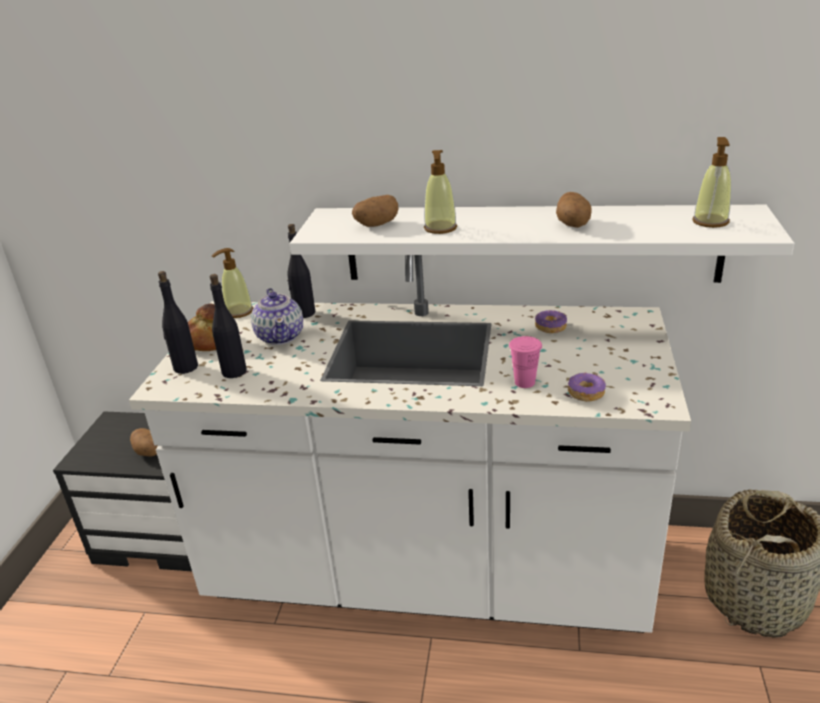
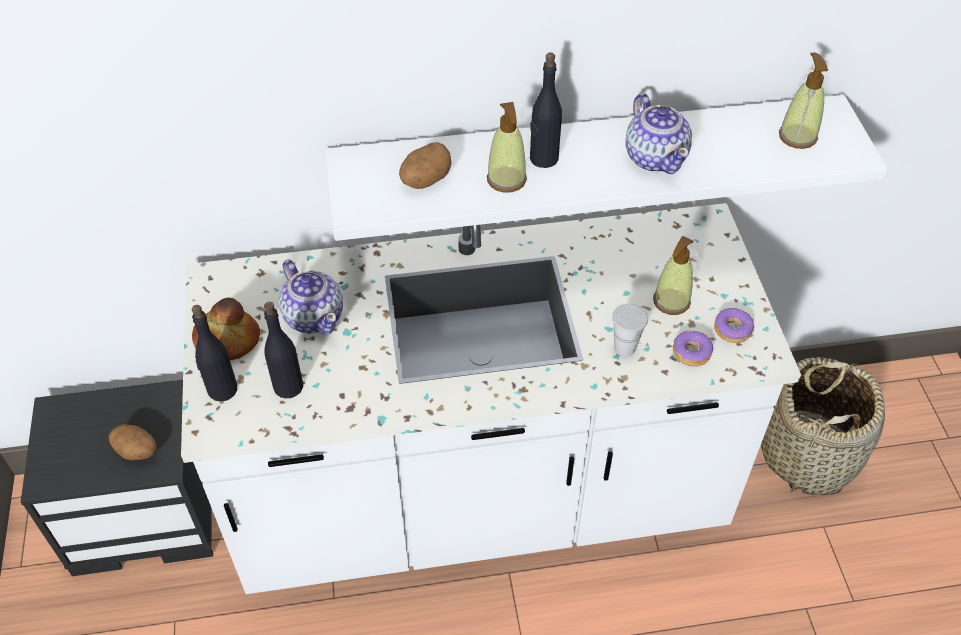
camera: 20 degrees left, 20 degrees up
(239, 312) = (236, 280): soap dispenser -> soap dispenser (671, 302)
(304, 313) = (323, 270): black bottle -> black bottle (543, 158)
(524, 382) = (624, 347): pink cup -> white cup
(551, 327) = (622, 253): donut -> donut (732, 330)
(573, 225) = (655, 157): potato -> teapot

